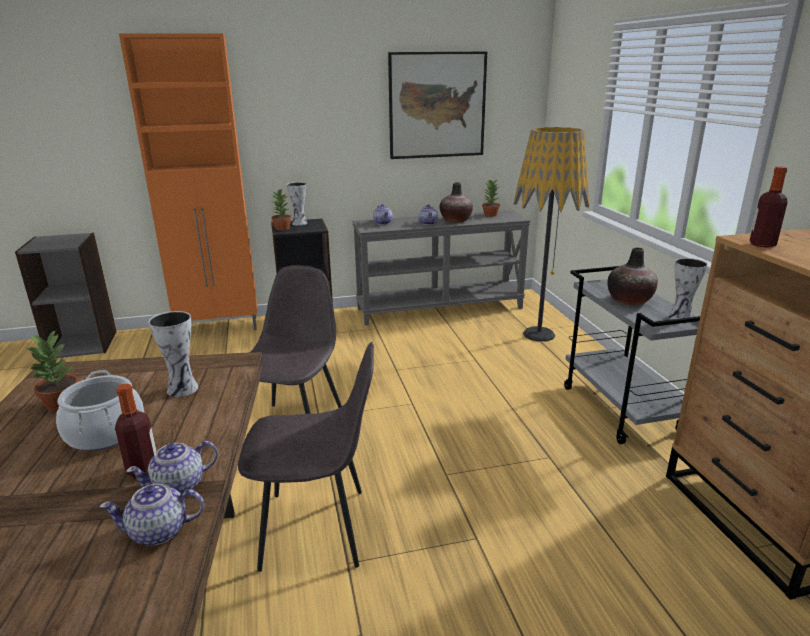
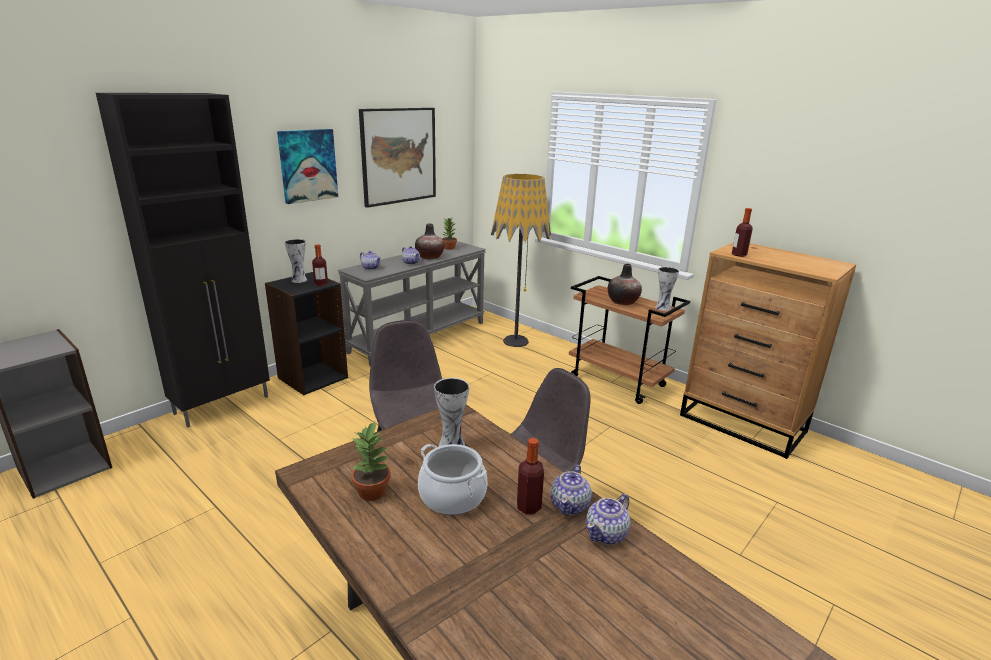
camera: 35 degrees left, 0 degrees up
(220, 327) = (223, 405): orange cabinet -> black cabinet
(282, 228) = (290, 288): potted plant -> none
(311, 229) = (321, 284): none -> bottle
(325, 110) = (308, 165): none -> picture
(621, 410) = (618, 381): grey cart -> brown cart

